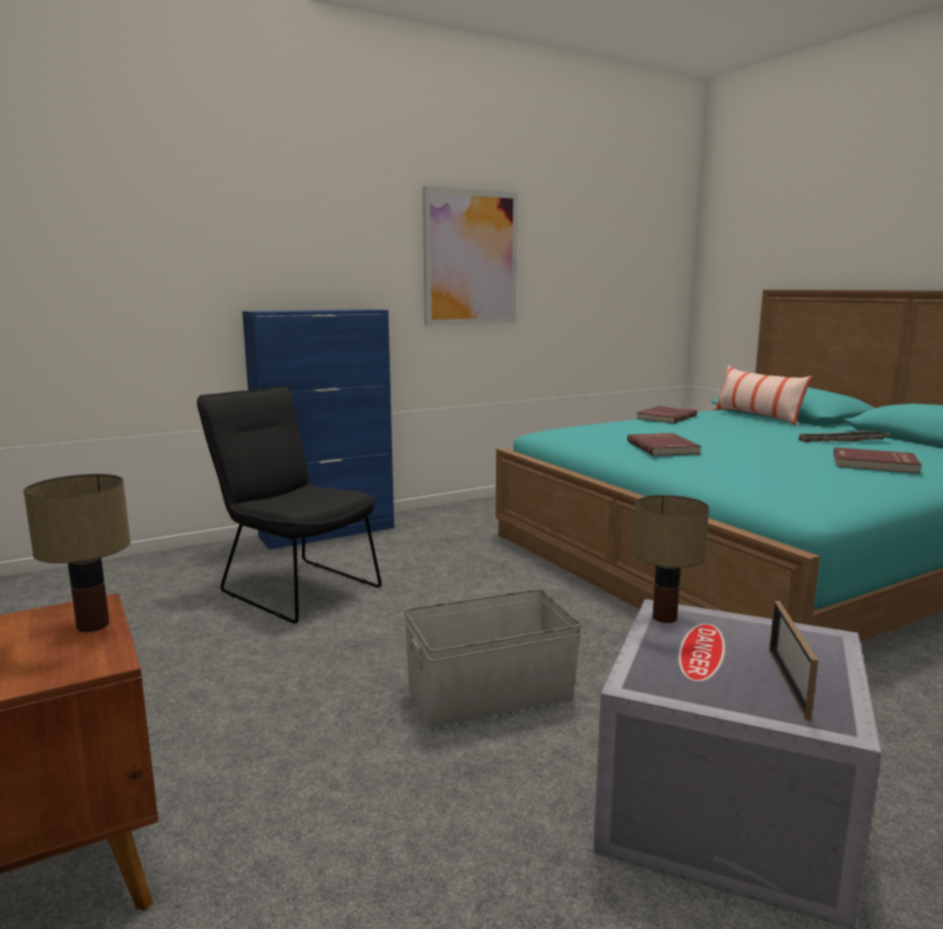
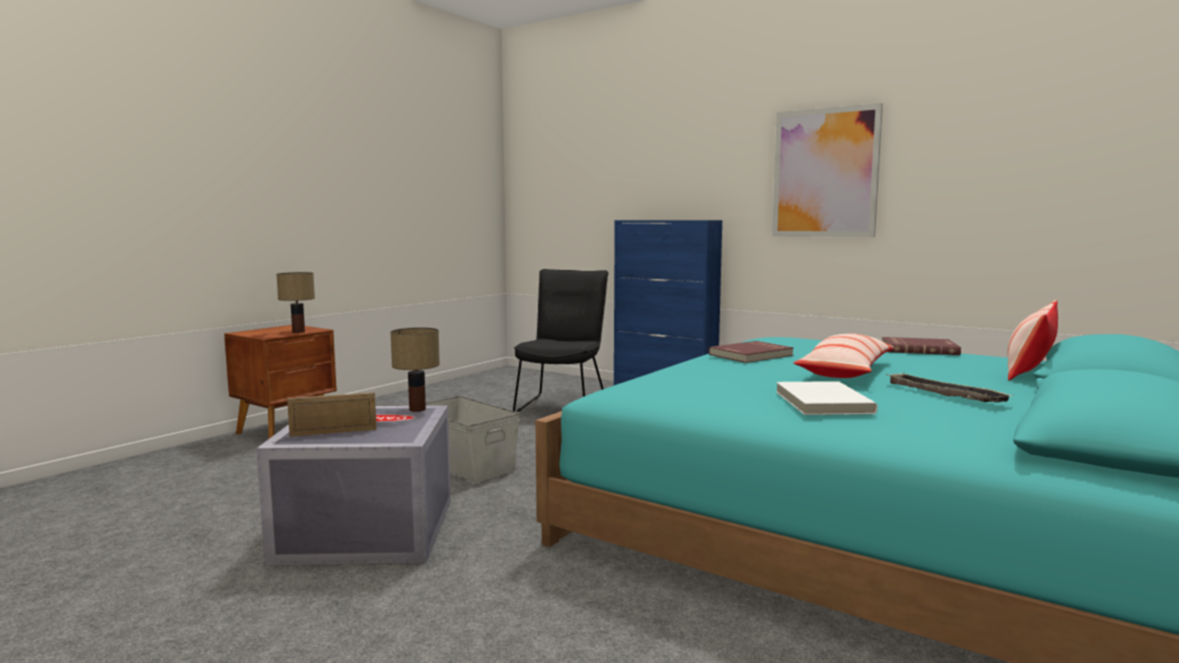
camera: 65 degrees right, 5 degrees down
(753, 442) = (845, 371): none -> pillow
(874, 464) = (821, 402): red book -> white book

